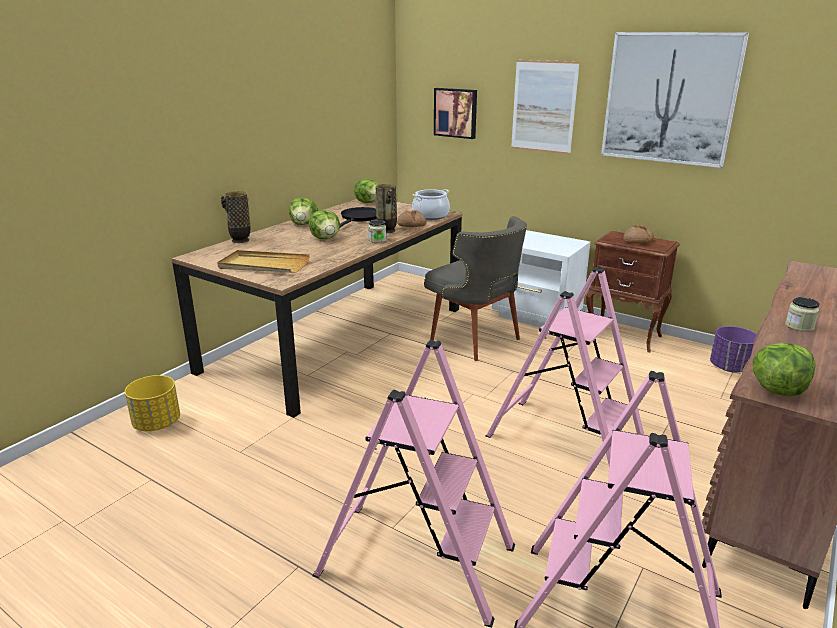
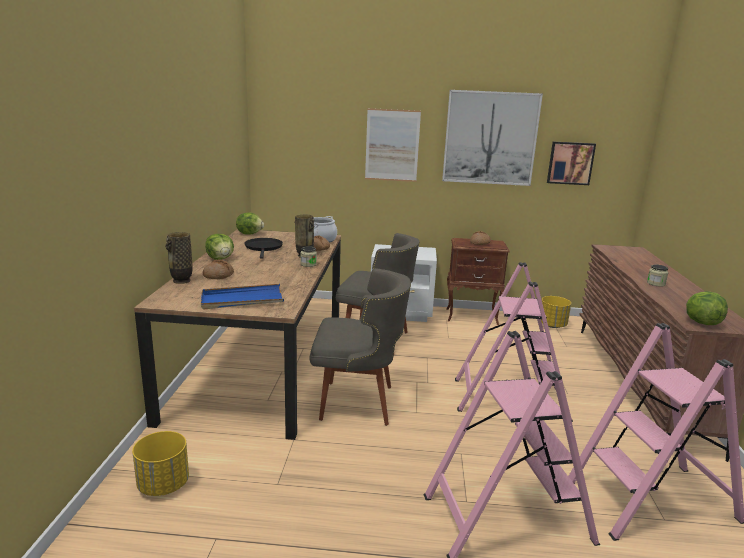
camera: 30 degrees left, 5 degrees down
(263, 265) = (242, 300): beige tray -> blue tray
(278, 239) = (218, 275): none -> bread
(326, 238) = (261, 268): lettuce -> none
(385, 399) = (356, 403): none -> grey chair
(456, 113) = (311, 151): picture -> picture (570, 163)
(730, 368) = (552, 325): purple planter -> yellow planter

